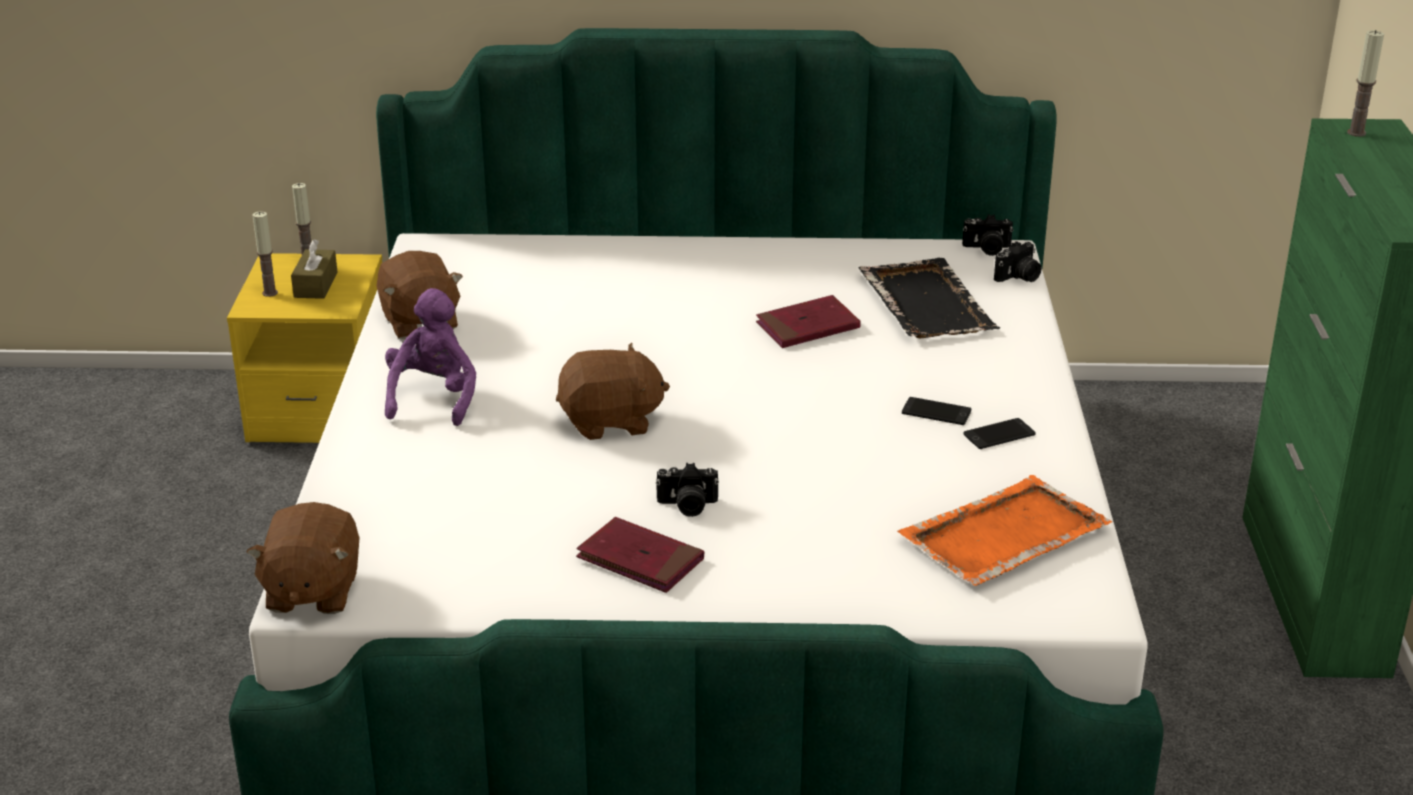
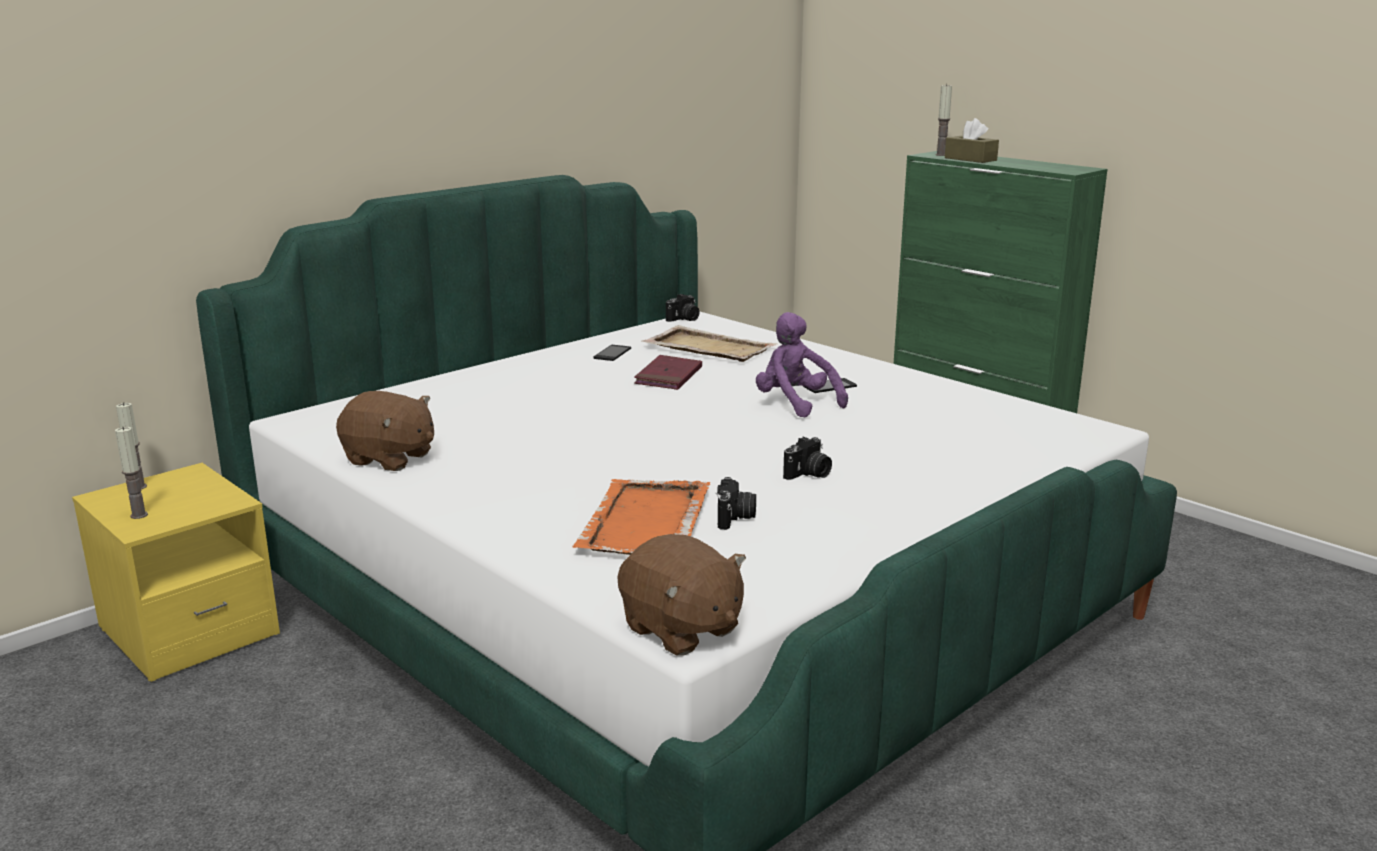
camera: 45 degrees left, 10 degrees down
(315, 285) = (176, 496): brown tissue box -> brown tissue box (970, 159)
(433, 398) = (503, 491): purple plush toy -> purple plush toy (795, 404)
(611, 422) = (660, 456): brown plush toy -> none
(640, 560) = (848, 509): red book -> none
(926, 303) = (708, 348): black tray -> beige tray
(999, 434) = (882, 384): phone -> phone (612, 353)
(1002, 536) = (990, 420): orange tray -> orange tray (644, 523)
(1019, 277) = (729, 325): camera -> camera (735, 518)

